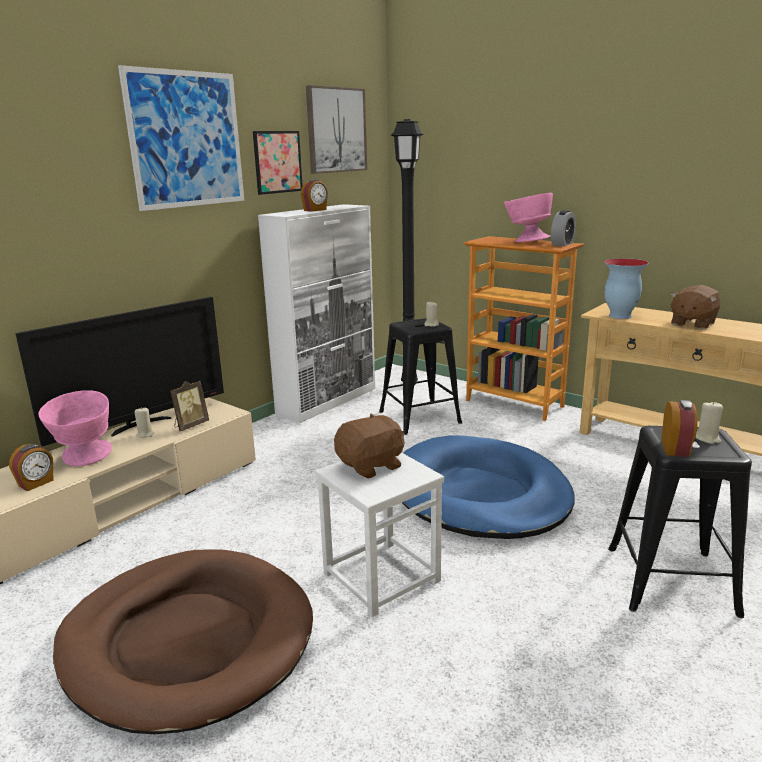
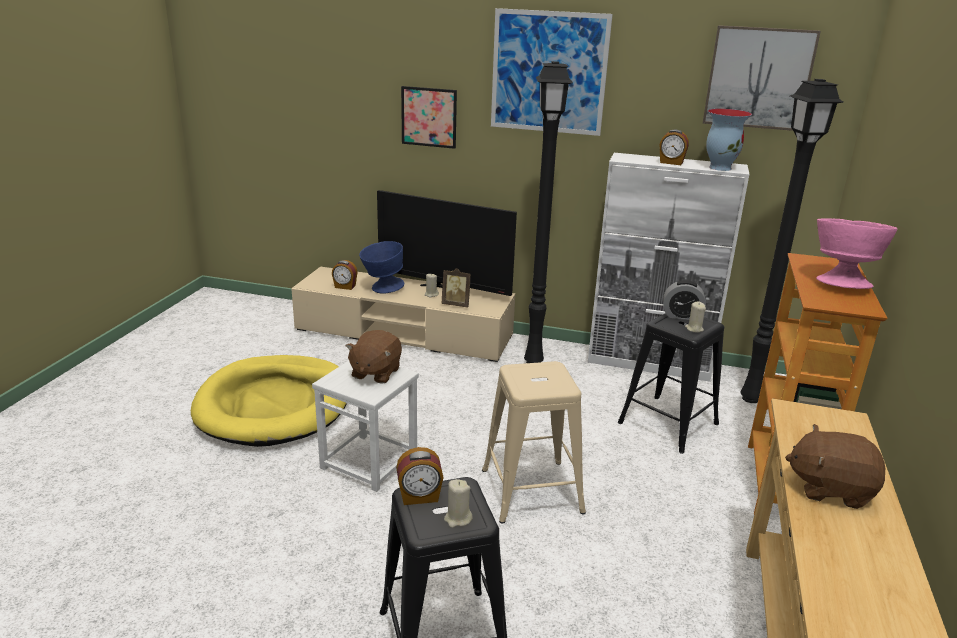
camera: 65 degrees right, 5 degrees up
(84, 460) = (382, 289): pink bowl -> blue bowl
(187, 641) = (274, 405): brown dog bed -> yellow dog bed
(273, 445) = (534, 362): none -> black floor lamp
(277, 162) = (655, 104): picture -> picture (429, 117)
(371, 466) = (375, 373): brown plush toy -> brown plush toy turned 75 degrees clockwise
(479, 493) = (531, 490): blue dog bed -> beige stool
(562, 244) = (855, 304): alarm clock -> alarm clock (681, 316)
(619, 316) = (799, 426): vase -> vase (720, 168)

